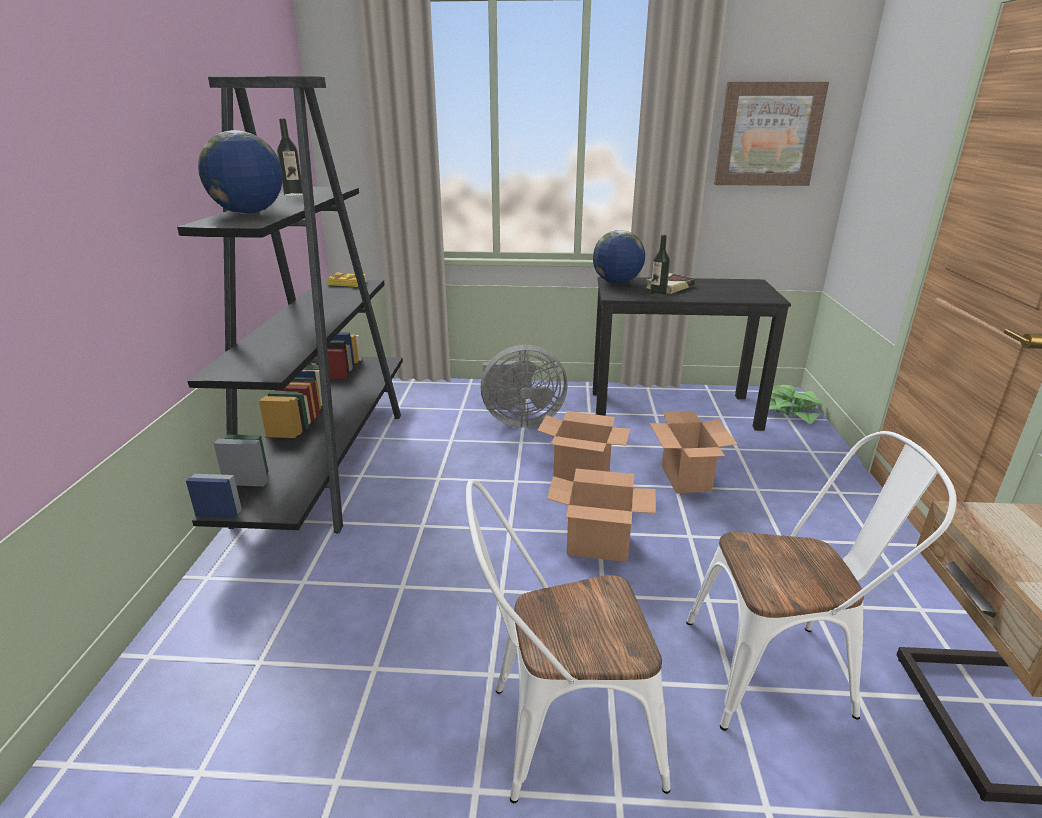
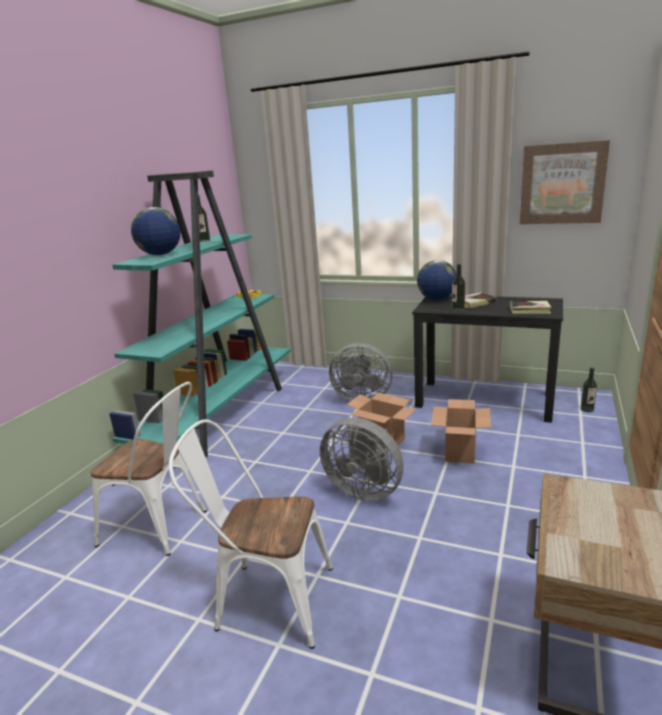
camera: 20 degrees right, 5 degrees down
(328, 461) = (220, 415): black bookcase -> turquoise bookcase
(599, 545) = (364, 489): cardboard box -> grey fan
(743, 294) = (530, 310): none -> book
(782, 670) = (443, 593): white chair -> white chair (161, 527)
(790, 411) = (587, 409): potted plant -> bottle

